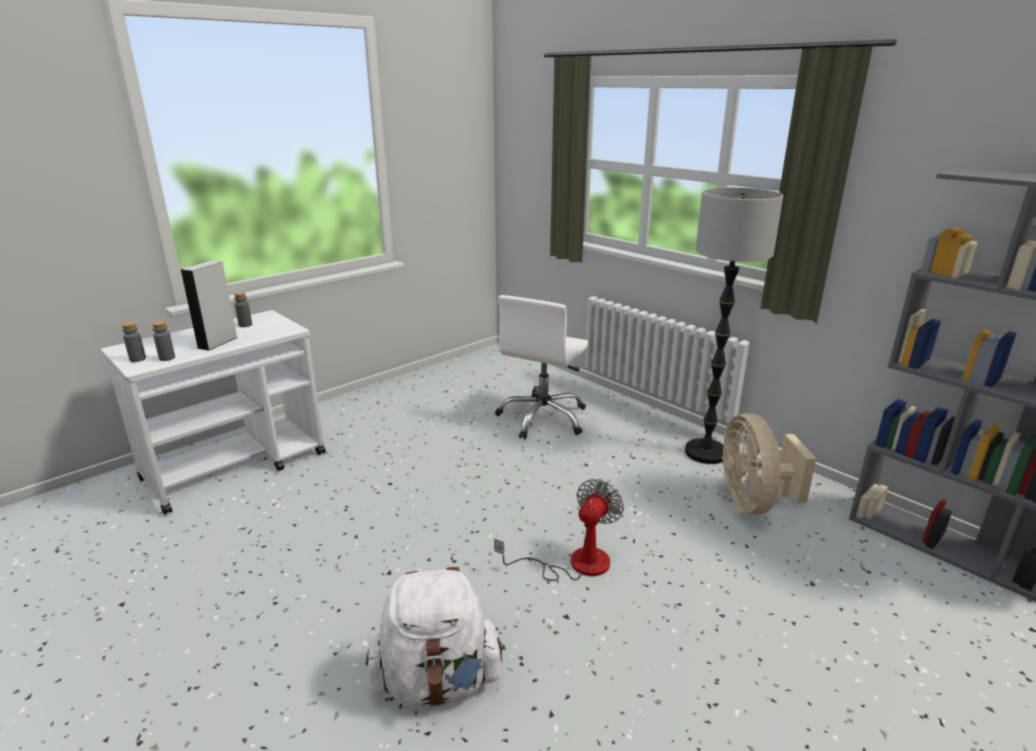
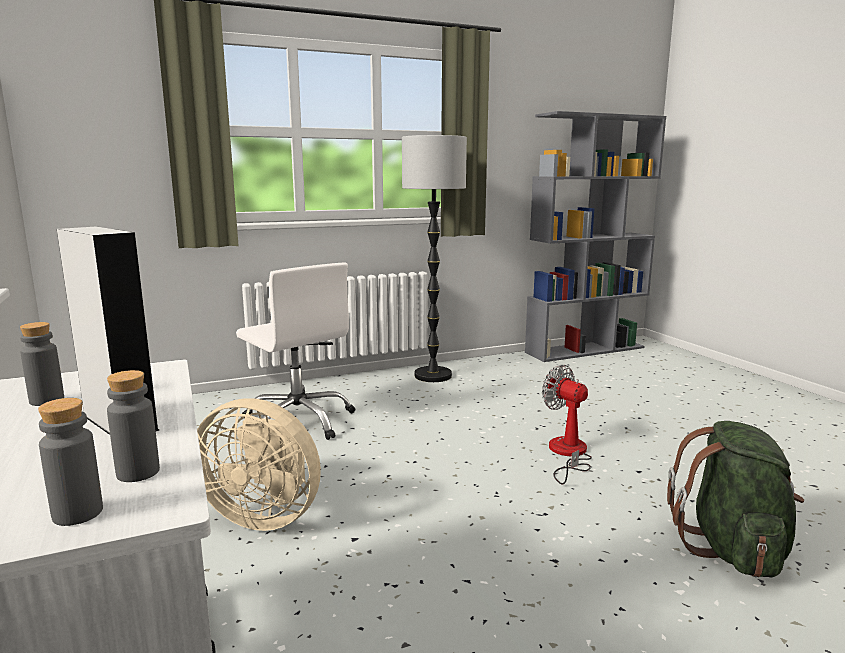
camera: 70 degrees left, 10 degrees down
(437, 682) = (732, 549): white backpack -> green backpack
(753, 502) = (511, 379): beige fan -> beige fan (264, 515)

